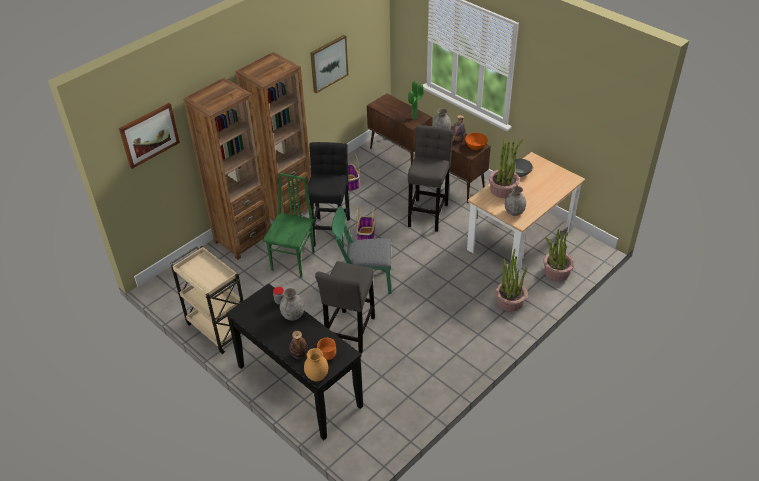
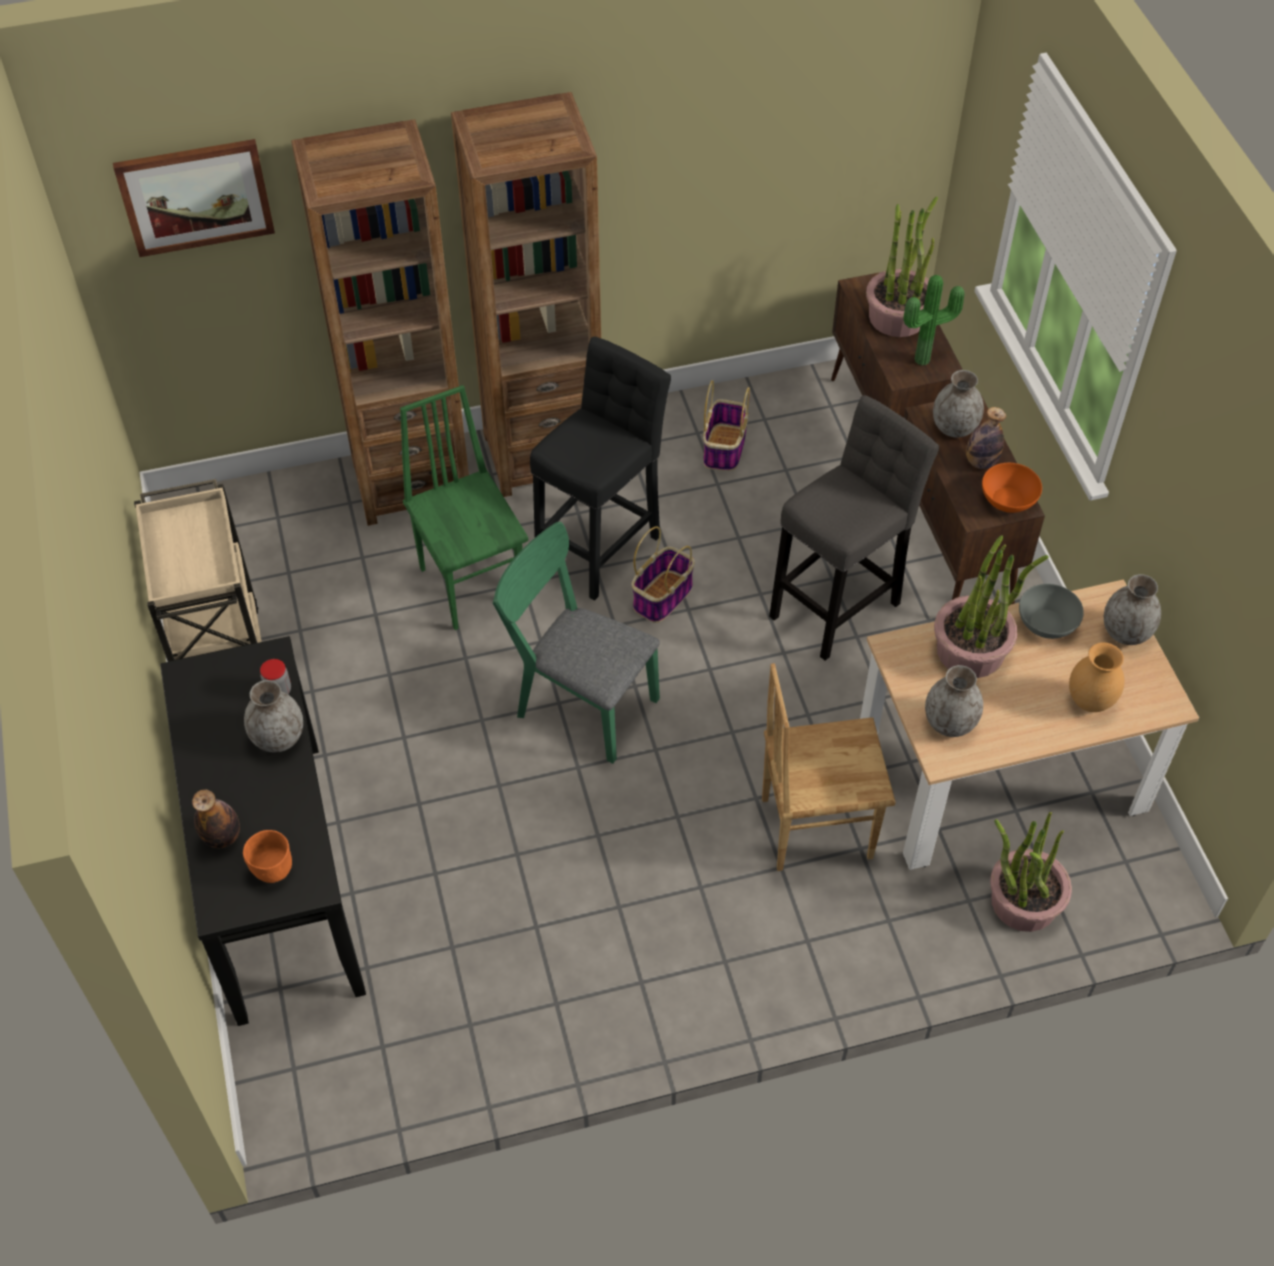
camera: 30 degrees right, 10 degrees up
(294, 261) = (473, 583): green chair -> green chair turned 75 degrees counterclockwise
(317, 377) = (216, 908): brown vase -> brown vase (1090, 702)
(328, 63) = (744, 154): picture -> none
(350, 334) = (460, 813): grey stool -> none
(474, 281) = (815, 826): none -> brown chair
(510, 301) = (856, 919): potted plant -> potted plant (898, 316)
(544, 165) = (1125, 632): none -> grey vase

